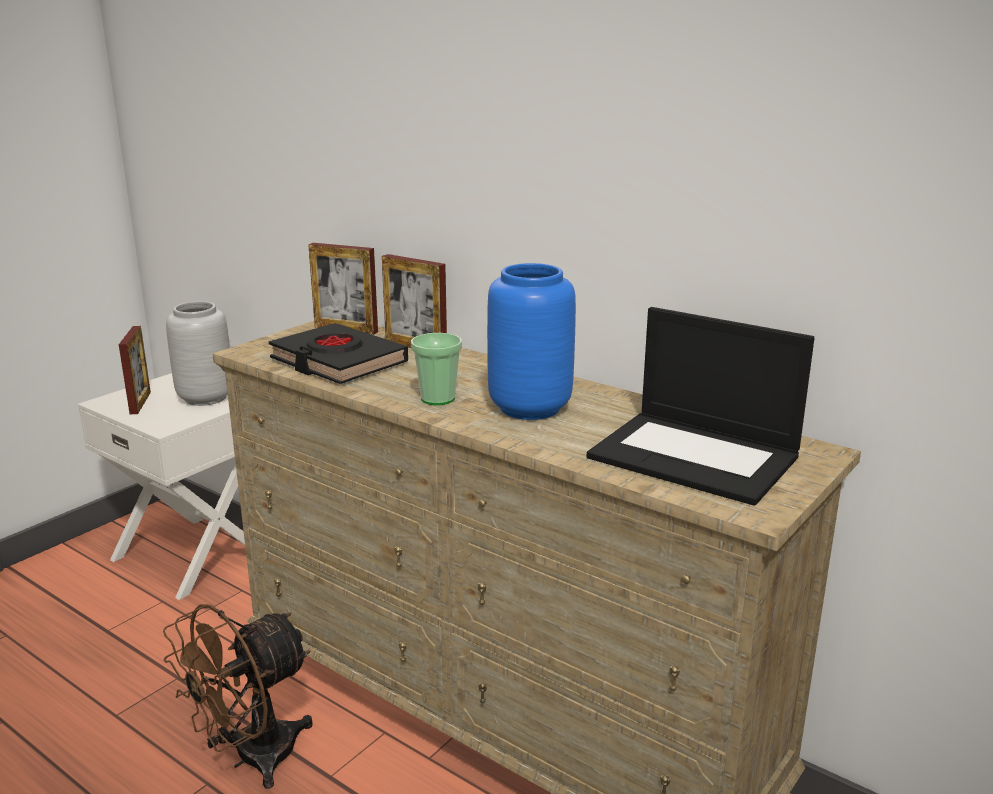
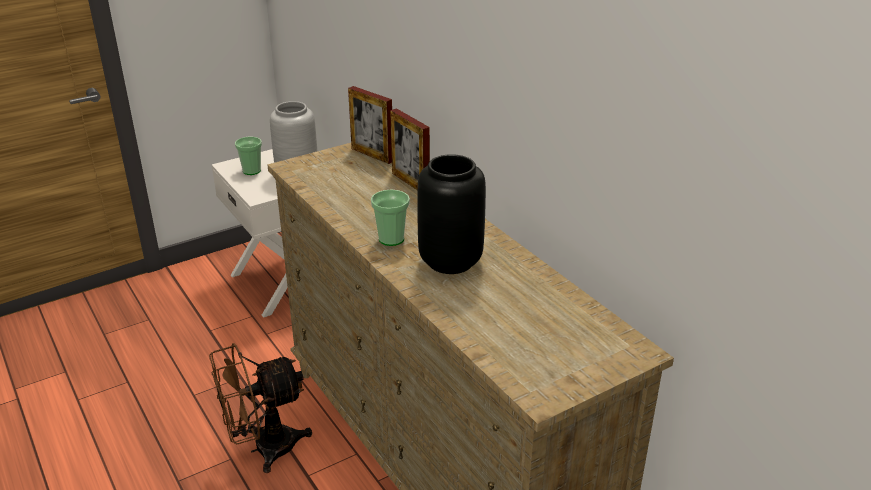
camera: 20 degrees right, 10 degrees up
(140, 403) = (251, 171): picture frame -> cup
(338, 362) = (346, 188): black book -> none
(531, 408) = (451, 262): blue vase -> black vase
(696, 457) = (538, 335): laptop -> none

